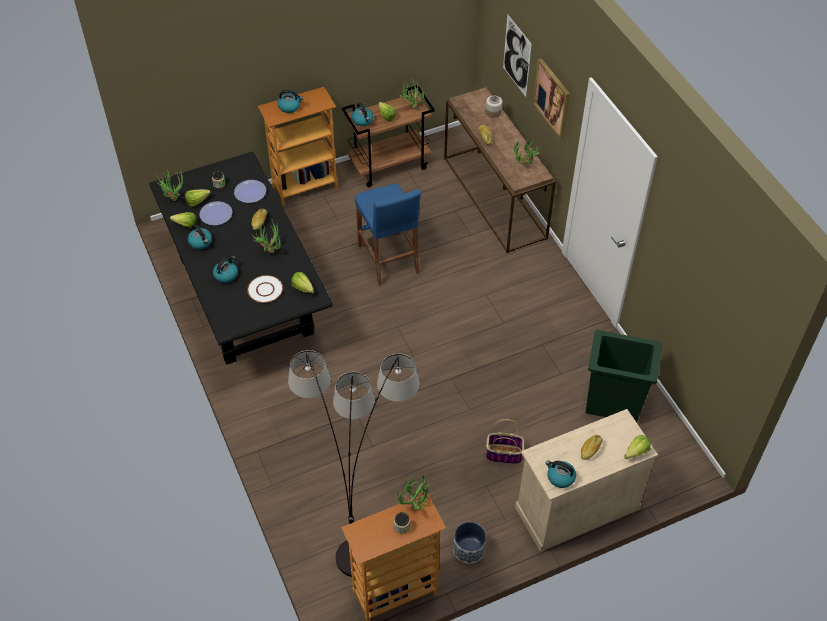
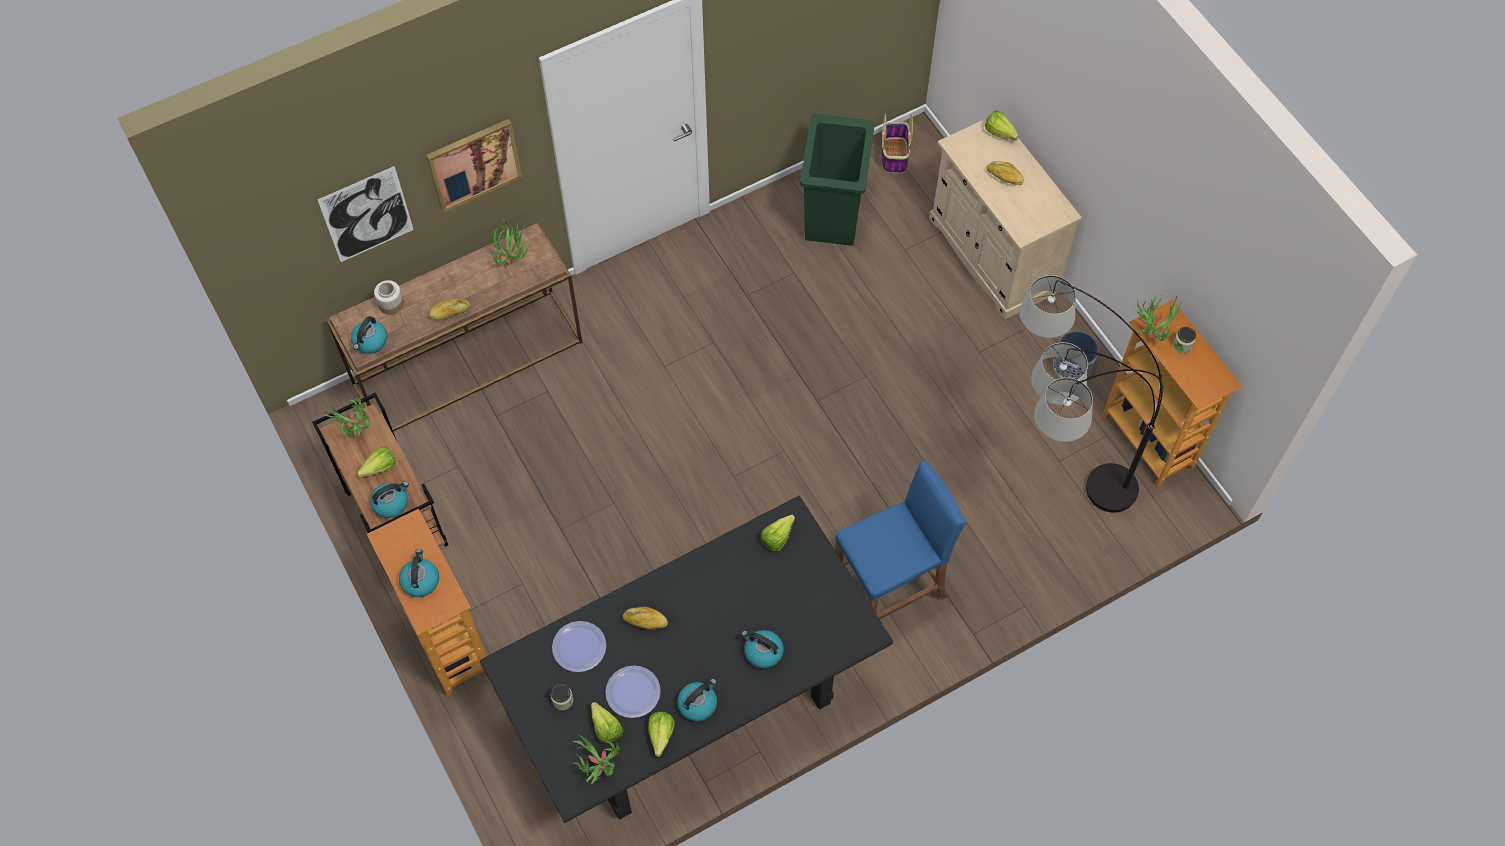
camera: 95 degrees left, 10 degrees up
(265, 289) = (786, 590): white plate -> none
(269, 250) = (705, 597): potted plant -> none
(388, 259) = (603, 499): blue stool -> blue stool (890, 589)
(504, 454) = (929, 333): basket -> basket (894, 155)
(560, 477) = (1050, 207): kettle -> kettle (370, 342)

